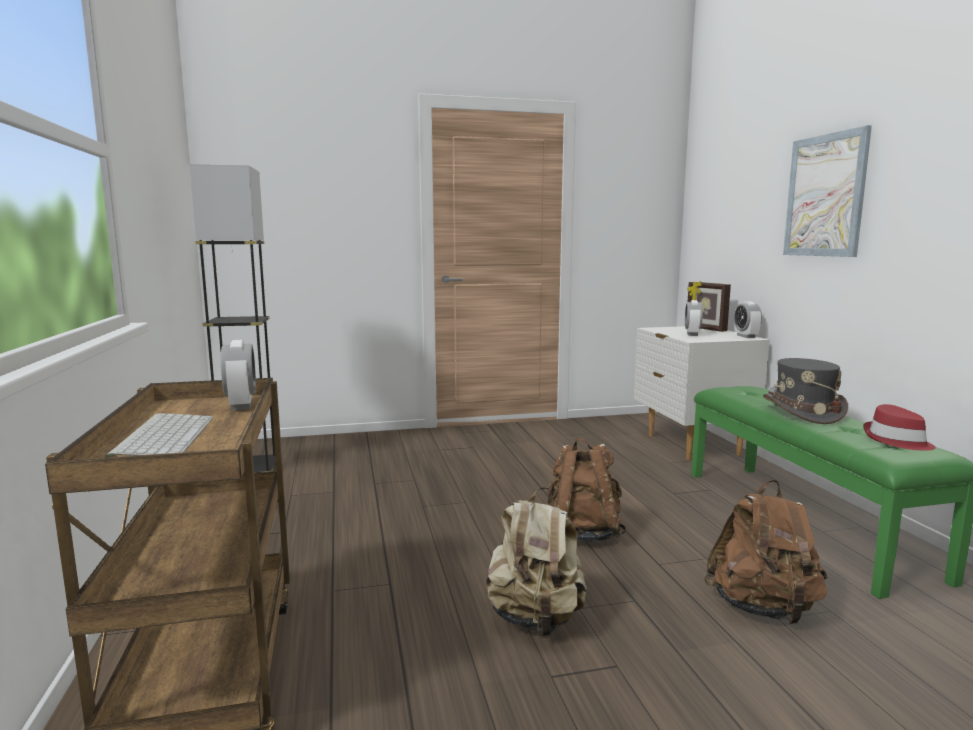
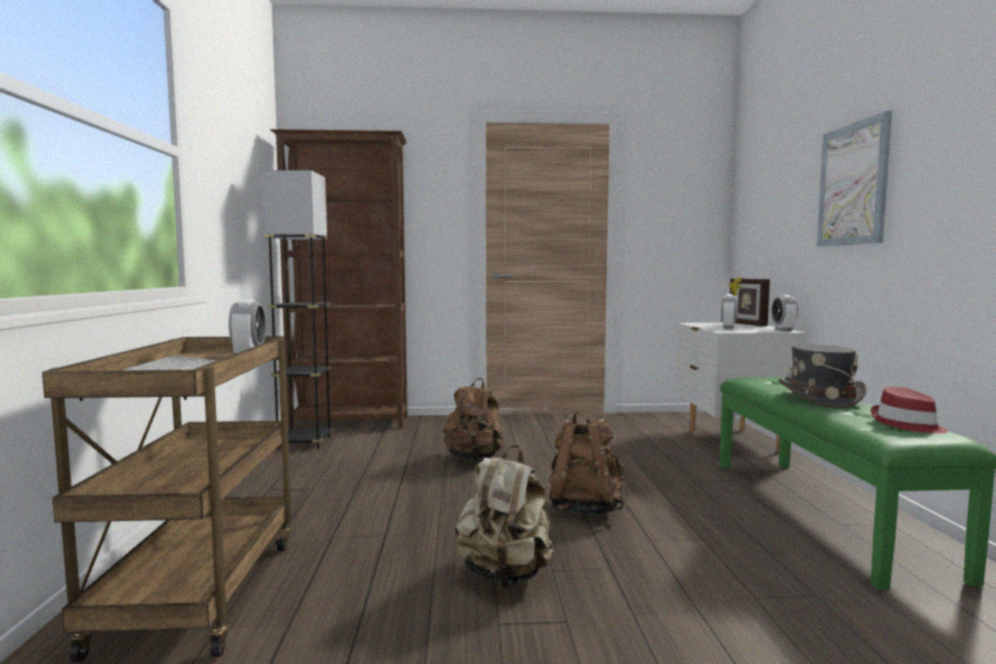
camera: 10 degrees right, 5 degrees down
(292, 446) = (350, 423): none -> brown bookcase
(762, 608) = (741, 587): brown backpack -> brown backpack (474, 459)

